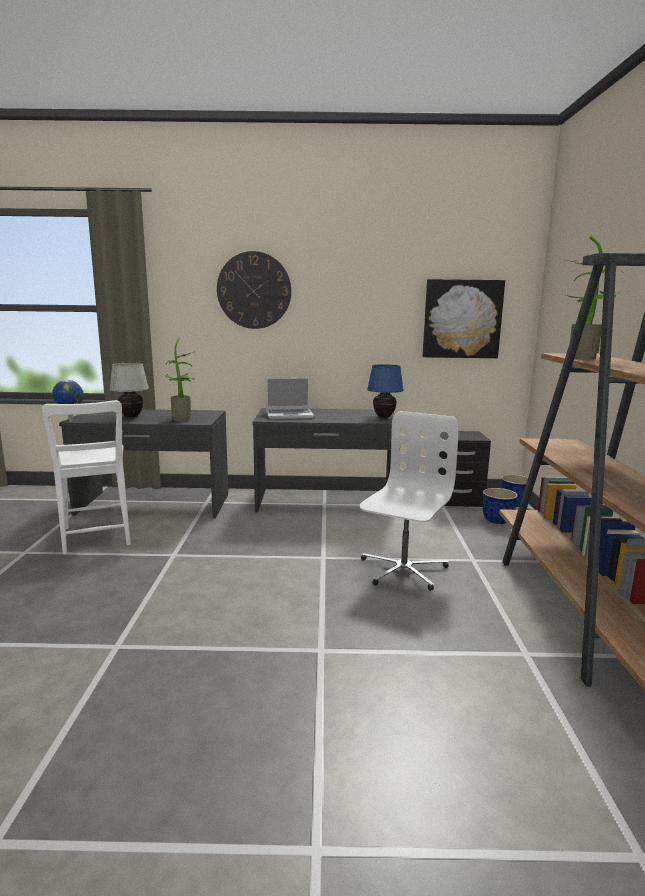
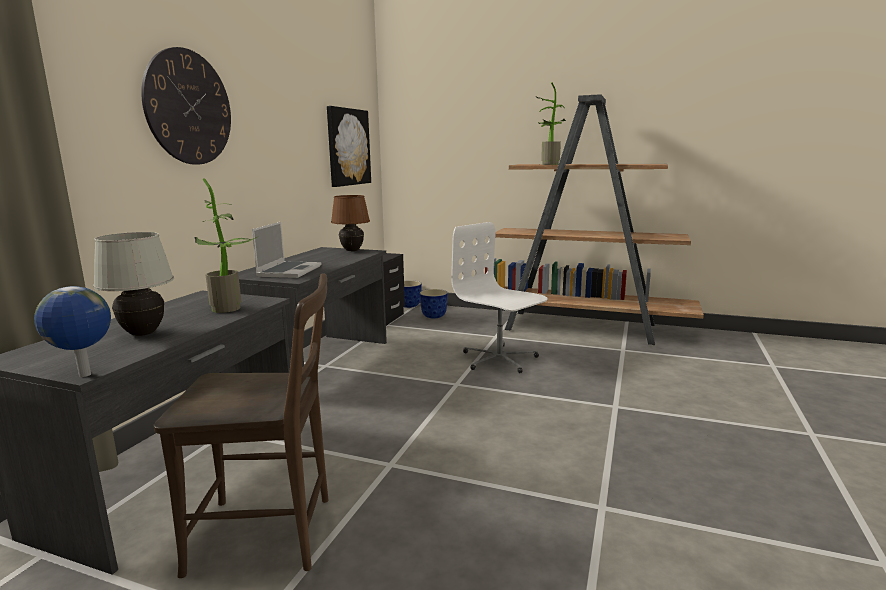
camera: 70 degrees left, 0 degrees up
(97, 538) = (270, 534): white chair -> brown chair
(384, 417) = (352, 250): blue table lamp -> brown table lamp

